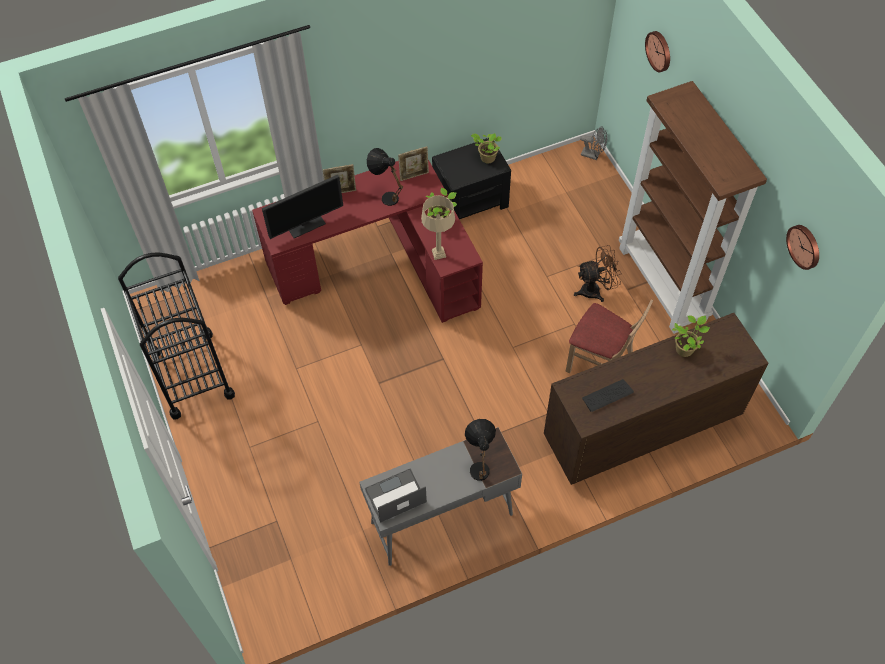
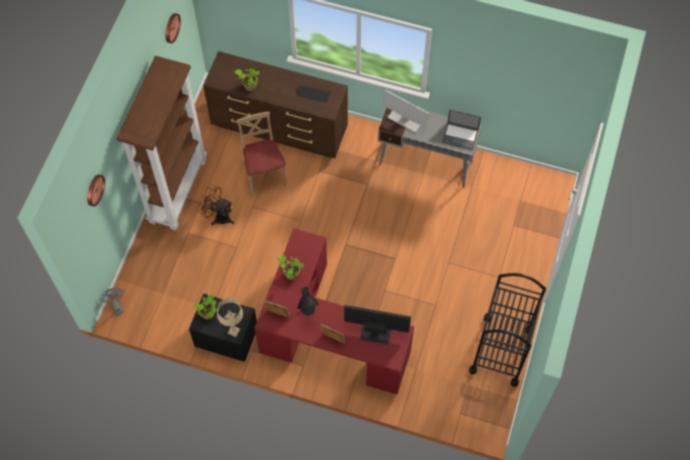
camera: 140 degrees left, 5 degrees up
(439, 254) = (313, 252): beige table lamp -> beige table lamp (234, 331)
(479, 464) = (405, 119): black table lamp -> monitor

